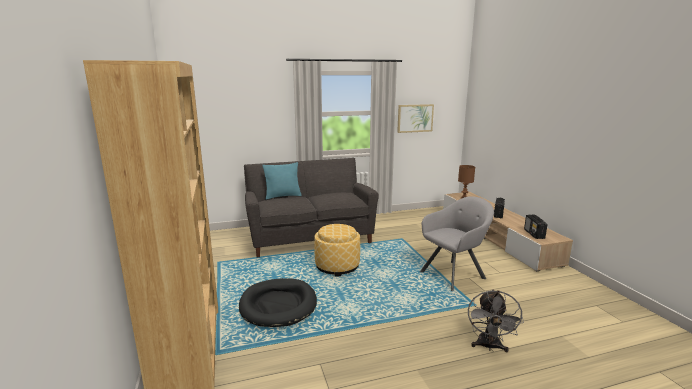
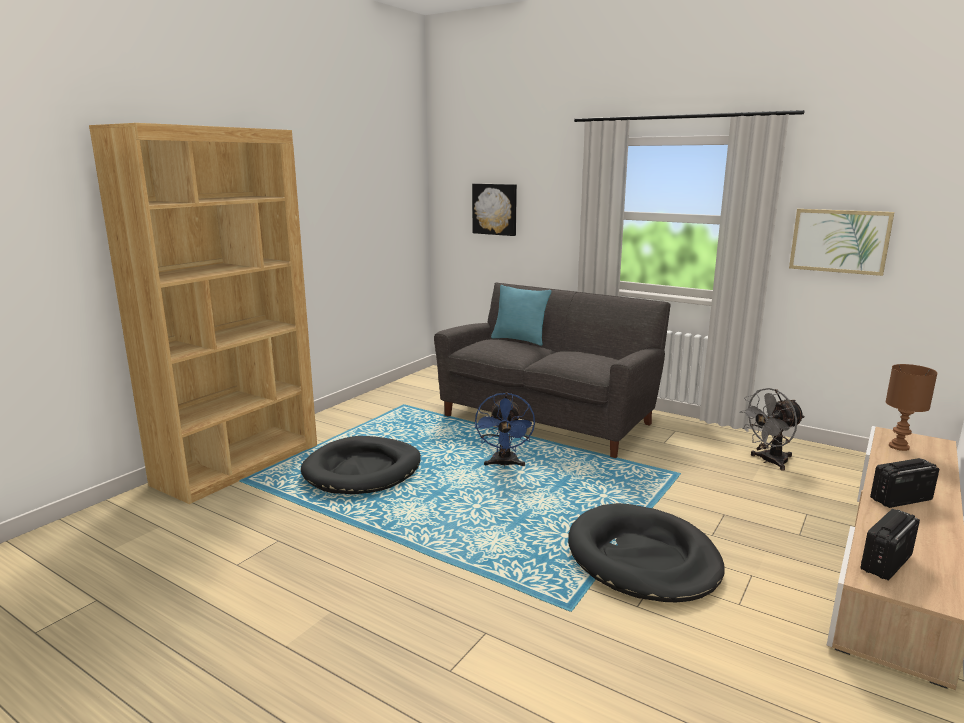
camera: 50 degrees right, 0 degrees up
(226, 116) = (495, 209): none -> picture
(337, 266) = (504, 464): ottoman -> blue fan
(454, 274) = (642, 558): grey armchair -> black dog bed
(489, 347) = (458, 662): grey fan -> grey fan (769, 461)

